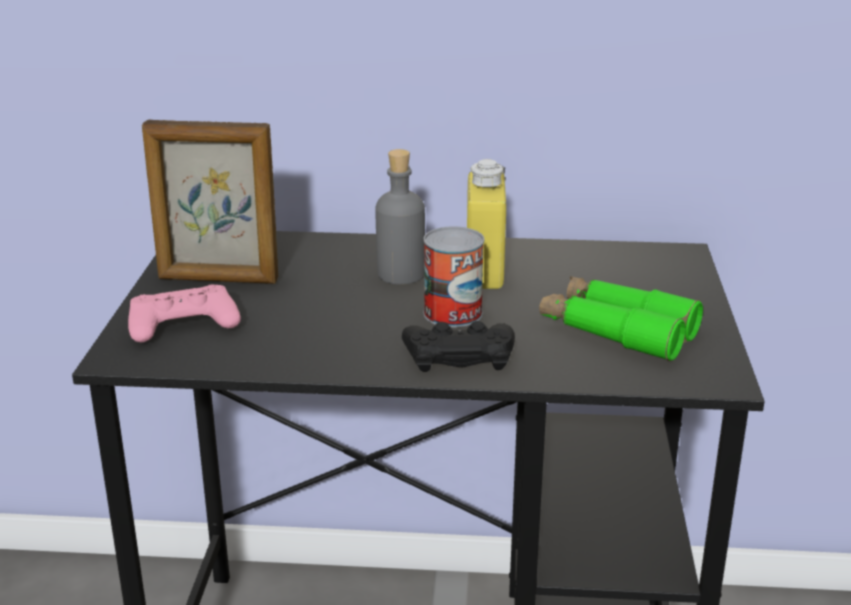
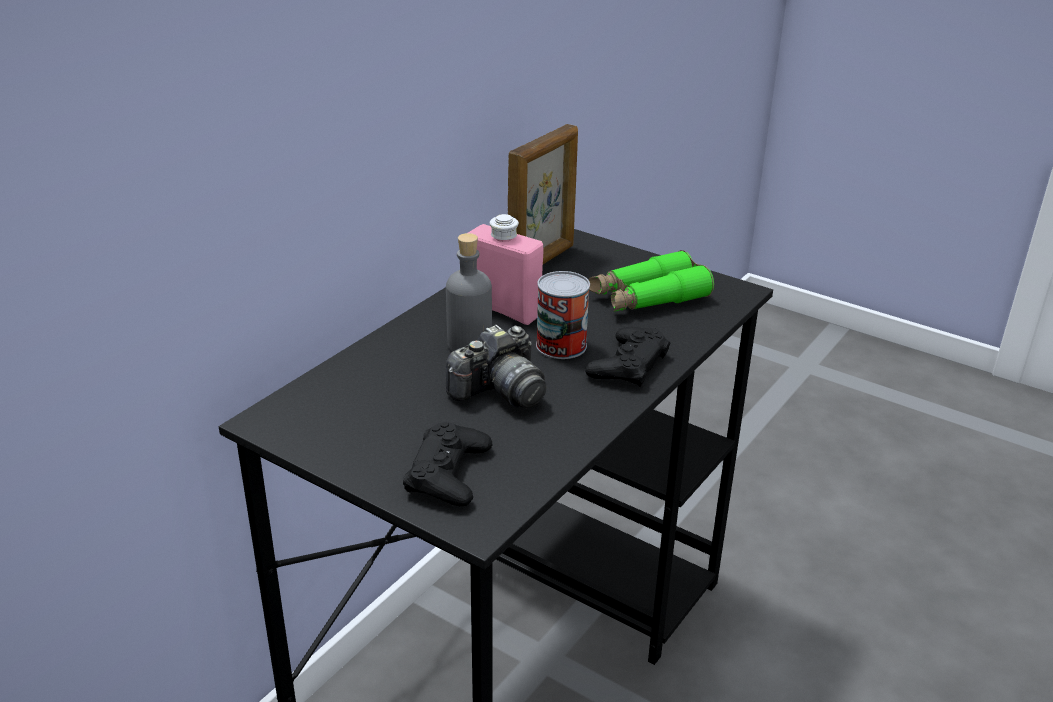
camera: 60 degrees left, 5 degrees up
(183, 324) = (448, 473): pink game controller -> black game controller
(218, 279) = (376, 431): picture frame -> picture frame (542, 261)
(334, 309) = (500, 391): none -> camera
(484, 270) = (503, 309): yellow bottle -> pink bottle

